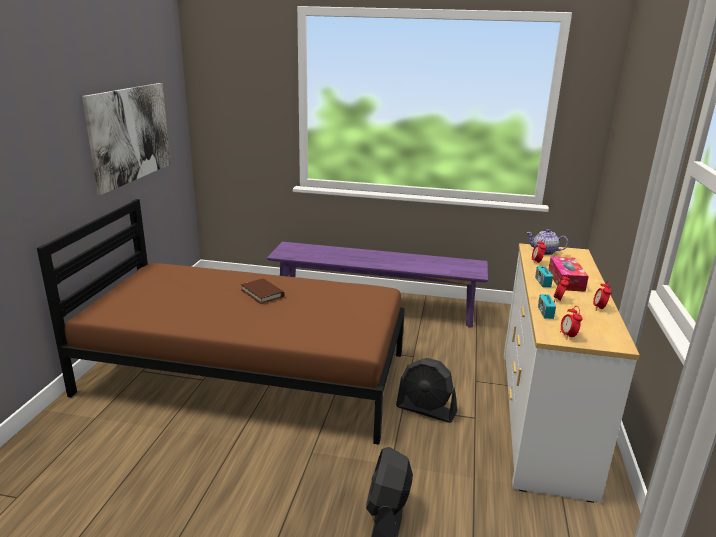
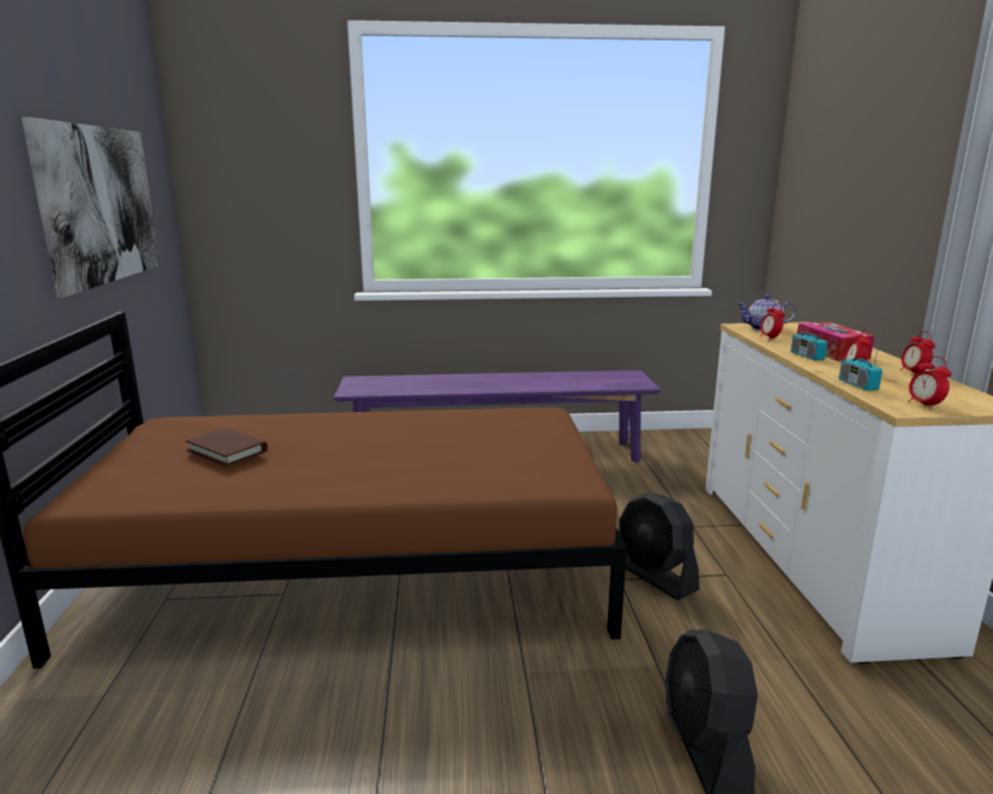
camera: 15 degrees left, 5 degrees down
(262, 293) = (370, 435): brown book -> brown book (227, 451)
(426, 410) = (654, 576): black fan -> black fan turned 45 degrees clockwise

